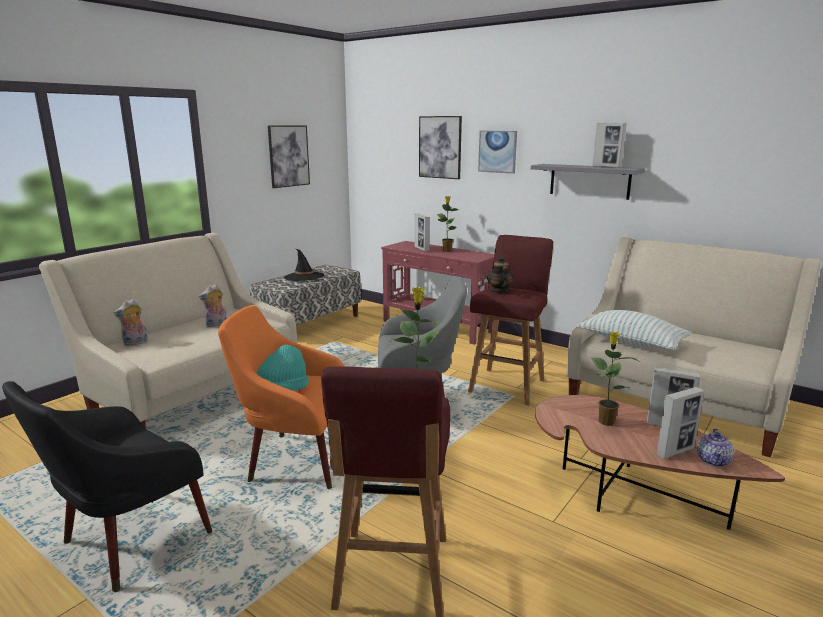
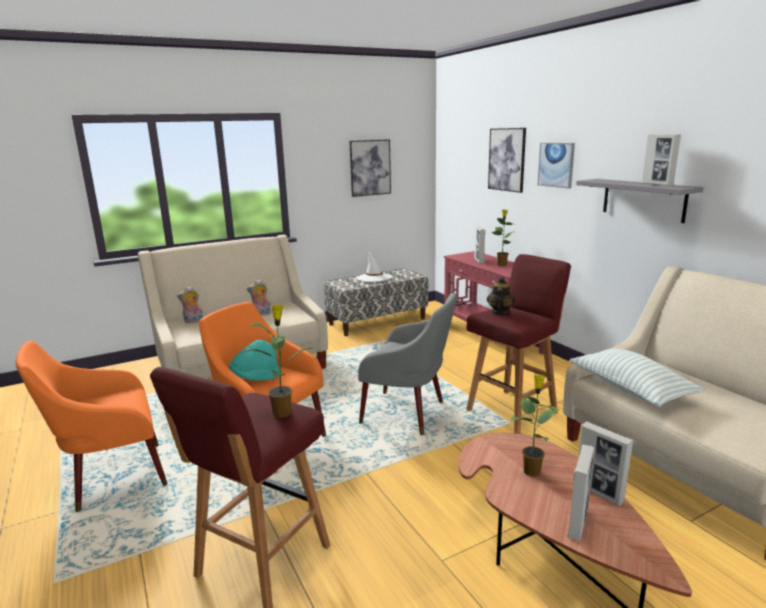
camera: 25 degrees right, 0 degrees up
(128, 543) = (111, 478): black armchair -> orange armchair
(304, 277) = (374, 278): black hat -> white hat
(675, 451) = (577, 523): picture frame -> picture frame turned 60 degrees counterclockwise
(713, 460) = (615, 546): teapot -> none

